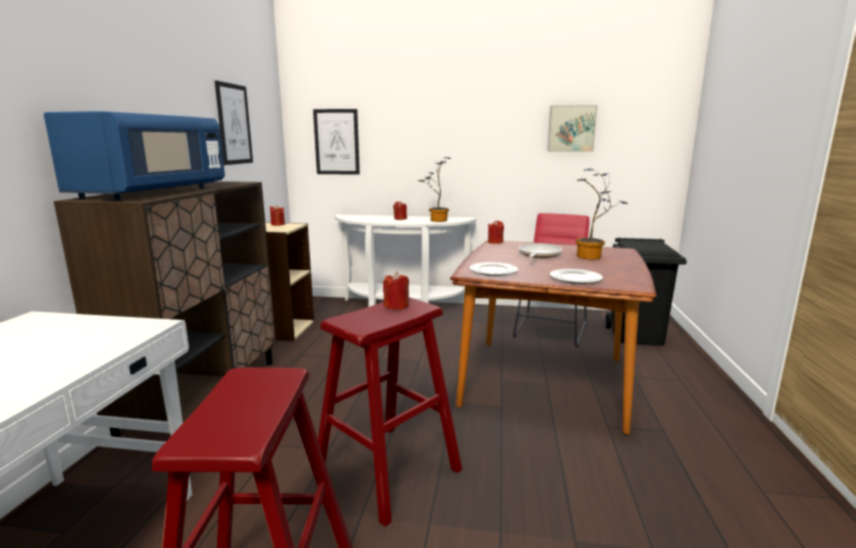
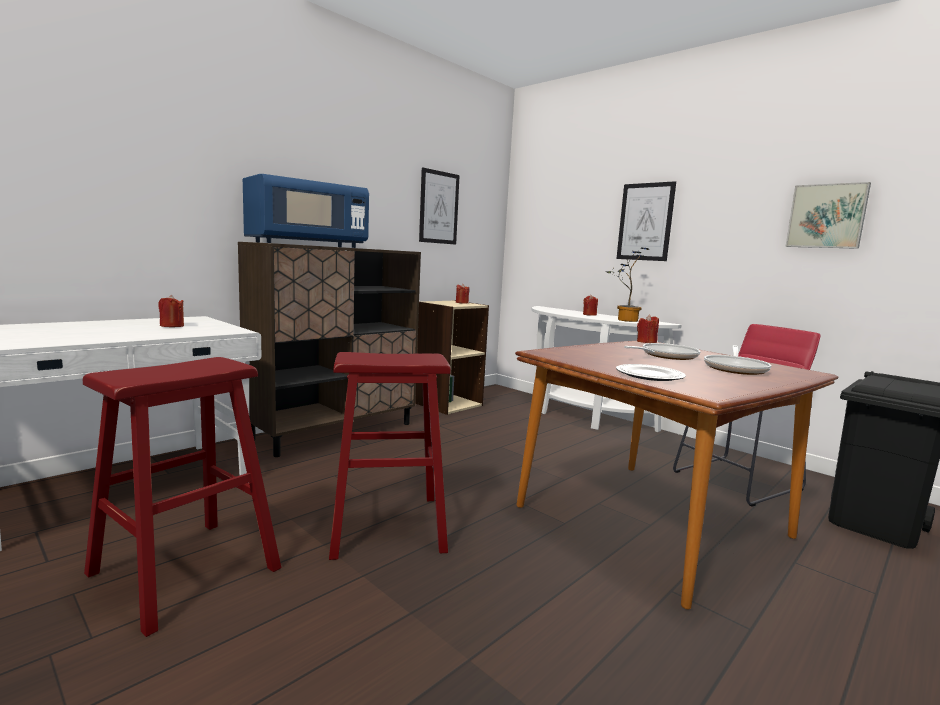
camera: 35 degrees right, 5 degrees down
(336, 142) = (548, 232): picture -> picture (645, 222)
(396, 306) = (414, 357): red candle -> red candle (172, 326)
(493, 271) = (571, 355): plate -> none
(592, 257) = (735, 368): potted plant -> frying pan

